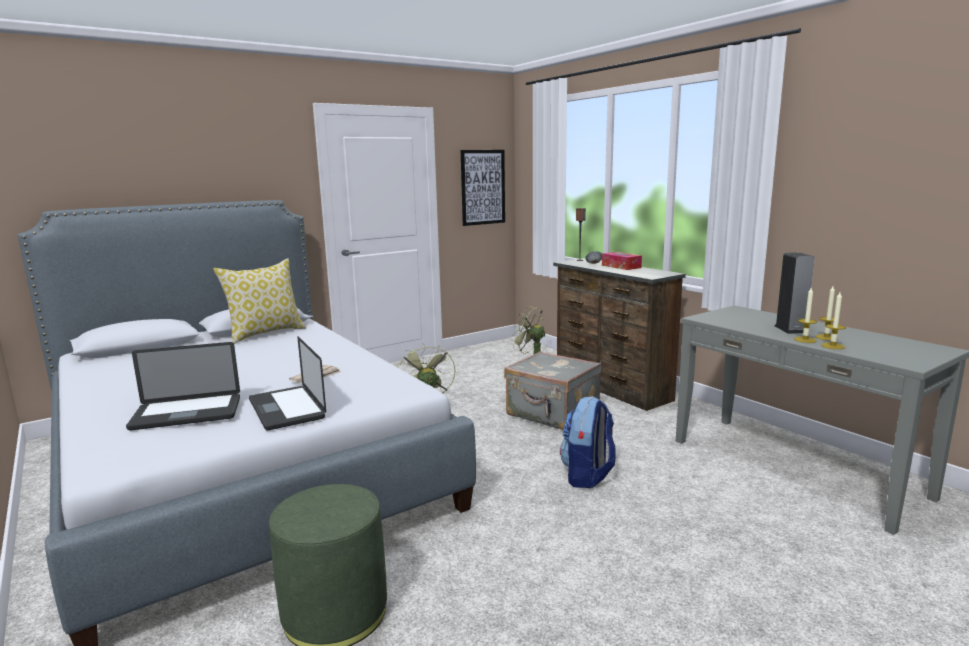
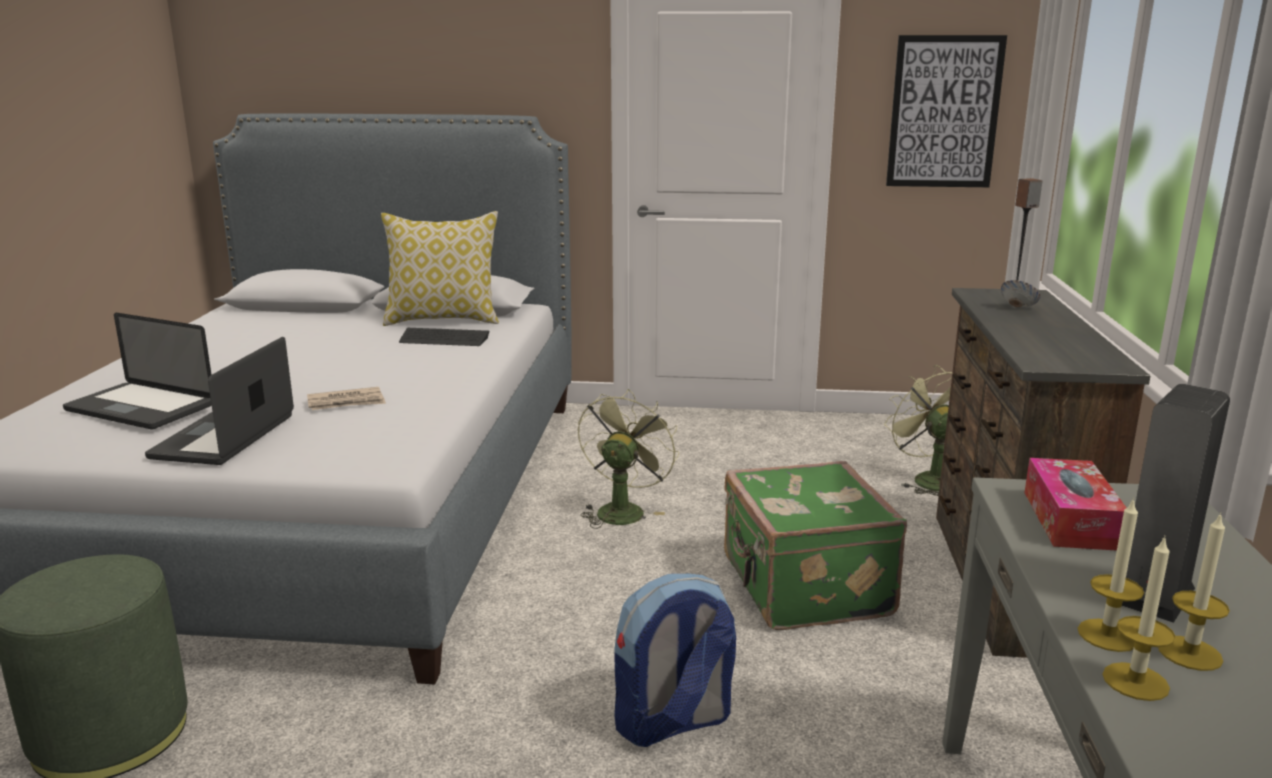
camera: 40 degrees right, 5 degrees up
(293, 341) = (444, 339): none -> keyboard
(552, 414) = (803, 588): grey suitcase -> green suitcase
(621, 266) = (1055, 325): tissue box -> tissue box (1070, 520)

